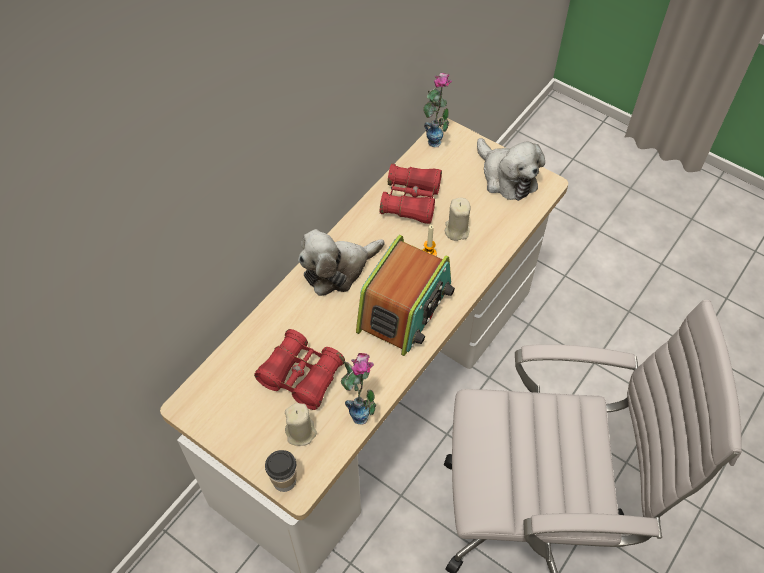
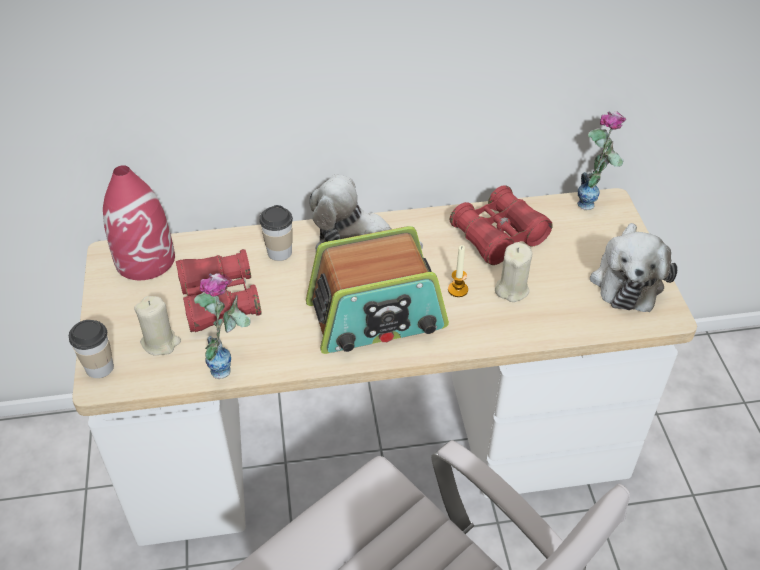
camera: 45 degrees right, 10 degrees down
(215, 389) = (145, 259): none -> red vase
(296, 313) = (279, 252): none -> cup

